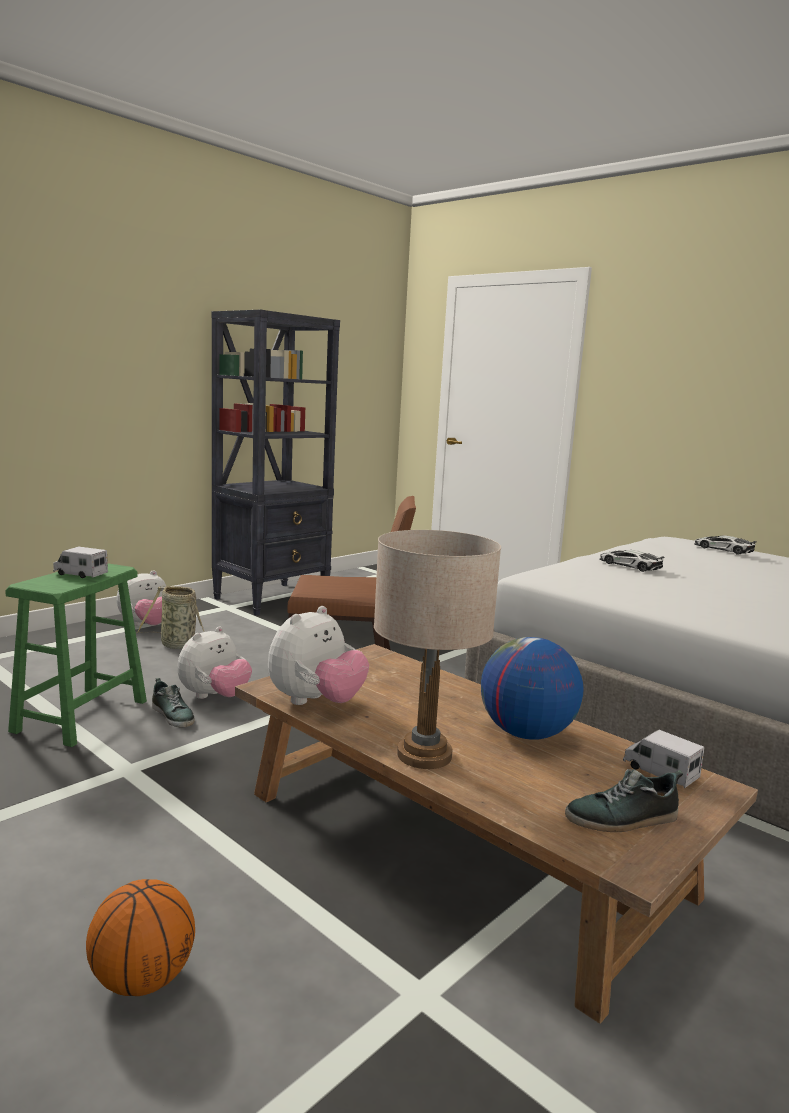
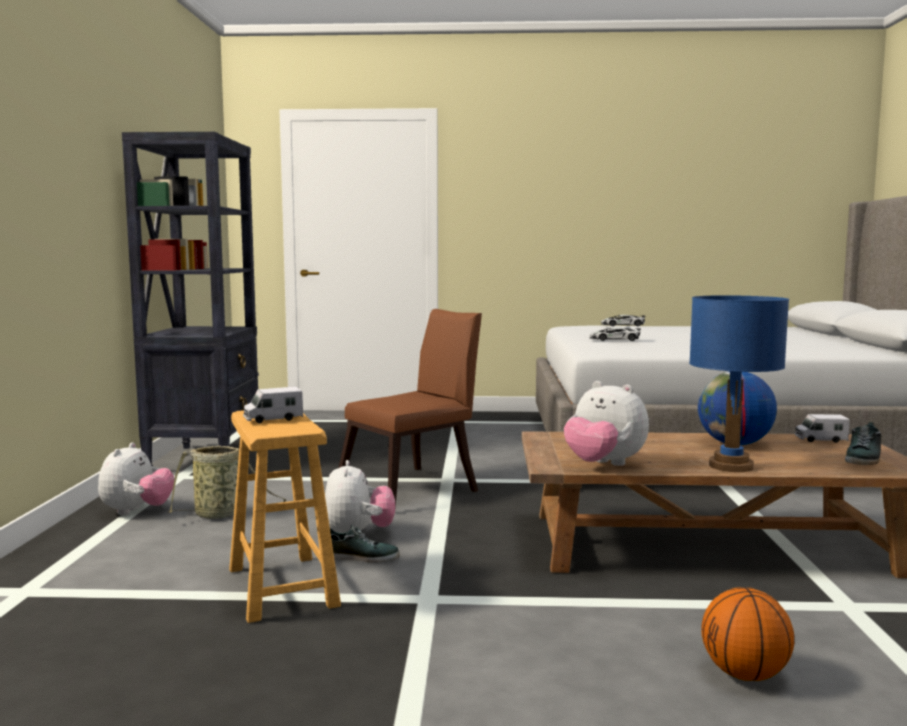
camera: 40 degrees left, 5 degrees down
(81, 716) = (282, 587): green stool -> brown stool
(316, 702) = (604, 465): plush toy -> plush toy turned 135 degrees clockwise
(424, 755) = (730, 466): beige table lamp -> blue table lamp

